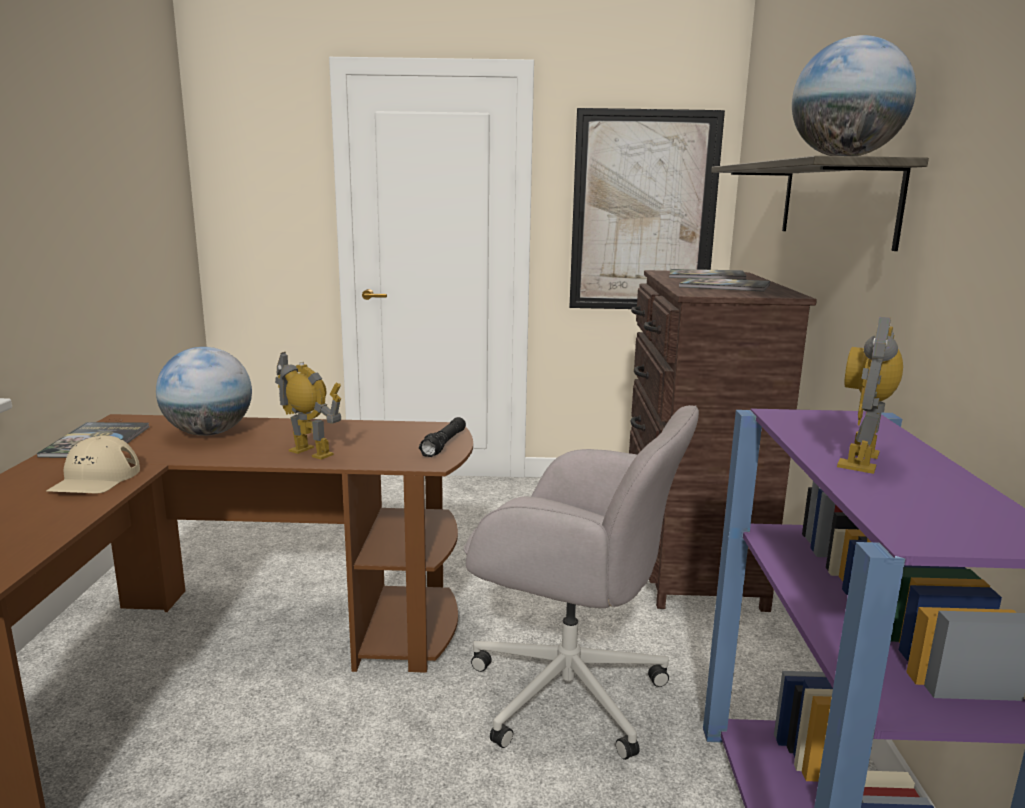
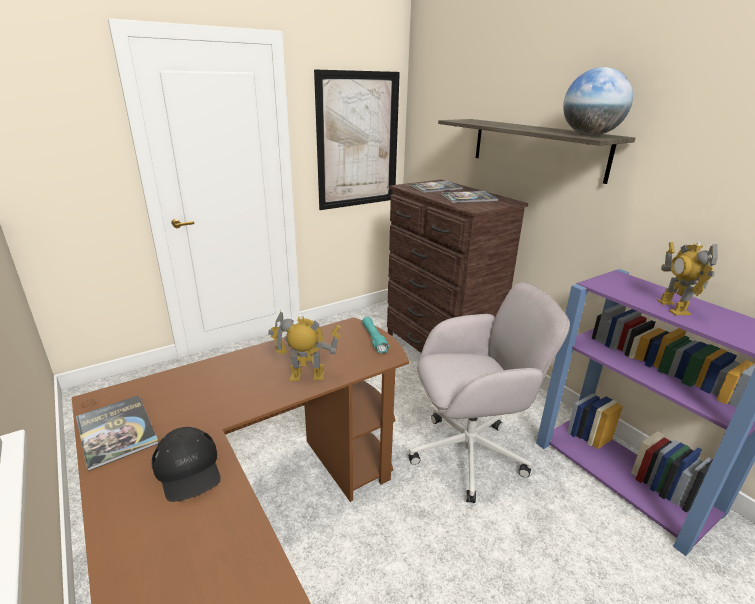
camera: 35 degrees left, 10 degrees up
(95, 479) = (188, 469): beige cap -> black cap
(209, 433) = (201, 386): globe -> none
(444, 444) = (374, 339): black flashlight -> turquoise flashlight

